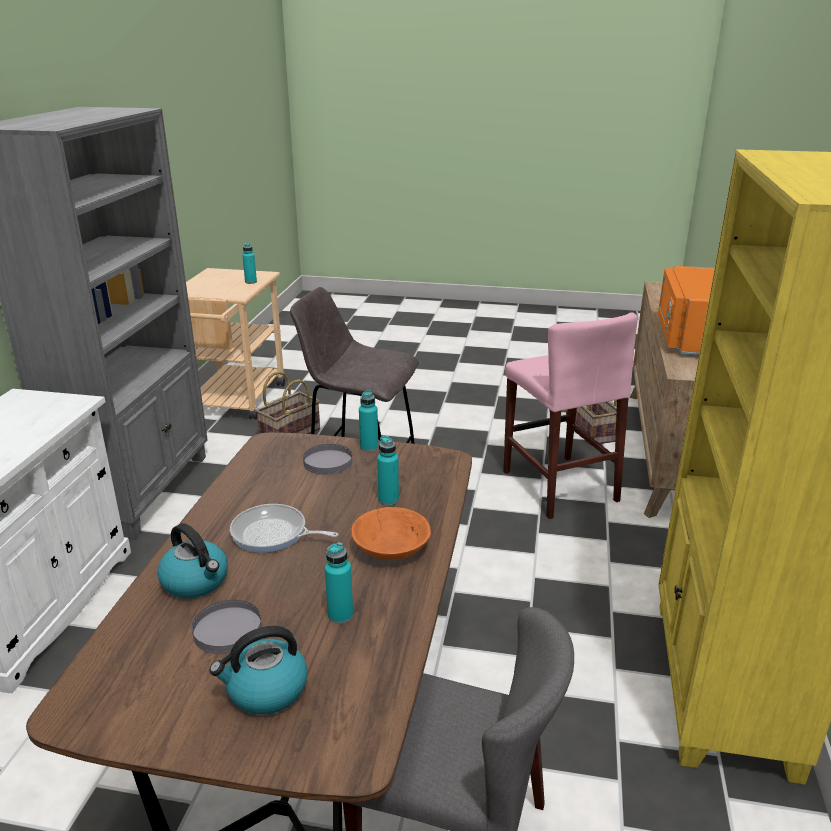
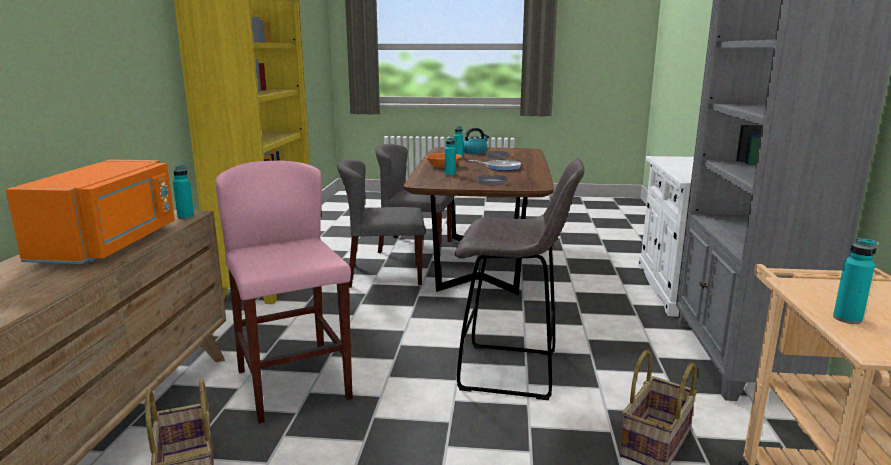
camera: 175 degrees right, 10 degrees down
(196, 581) = (520, 161): kettle -> none
(369, 447) = (470, 186): turquoise bottle -> turquoise bottle (186, 217)
(510, 686) = (384, 275): none -> grey chair

